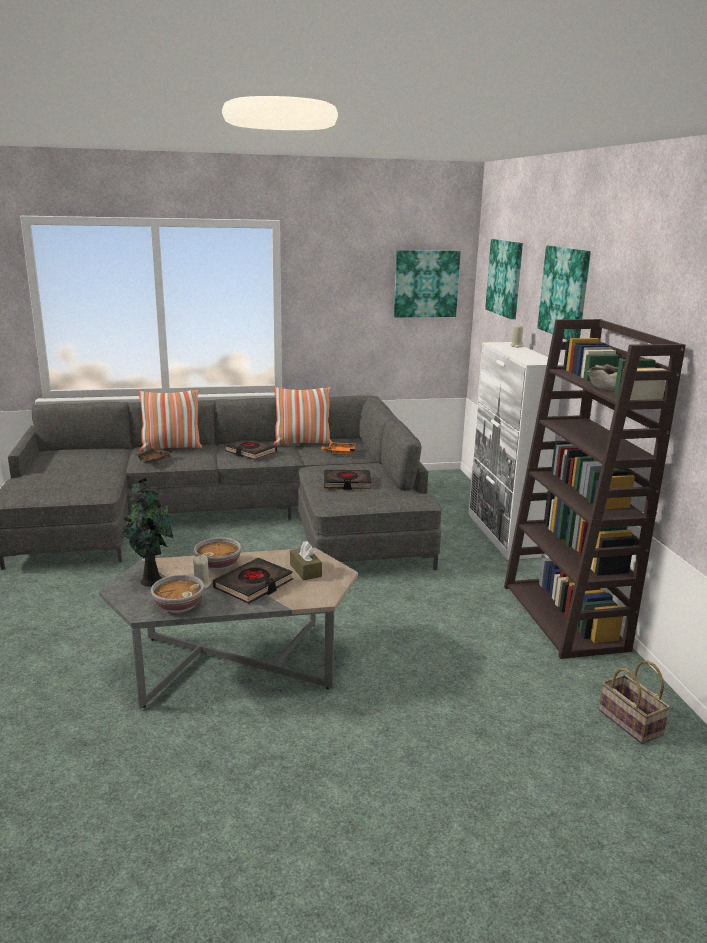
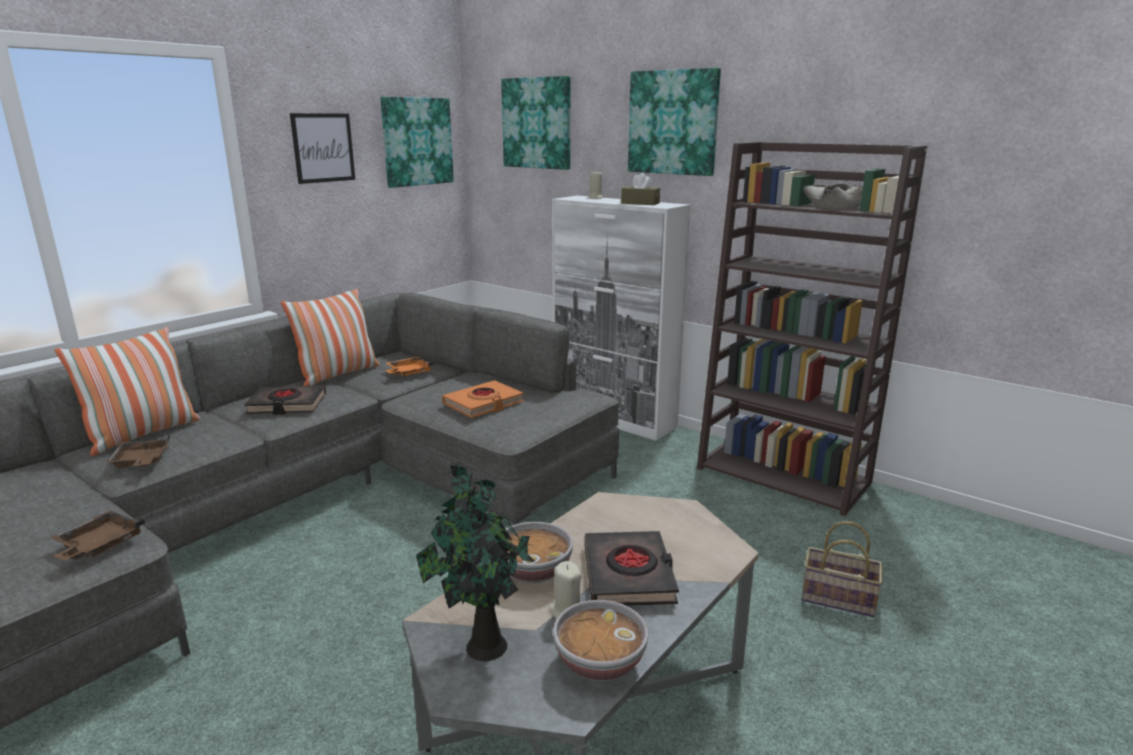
camera: 40 degrees left, 0 degrees up
(93, 489) = (98, 545): none -> brown tray
(305, 570) = (645, 525): brown tissue box -> brown tissue box (640, 203)
(343, 285) = (323, 148): none -> picture
(347, 483) = (483, 404): black book -> orange book
(628, 722) = (972, 547): basket -> basket (836, 599)

